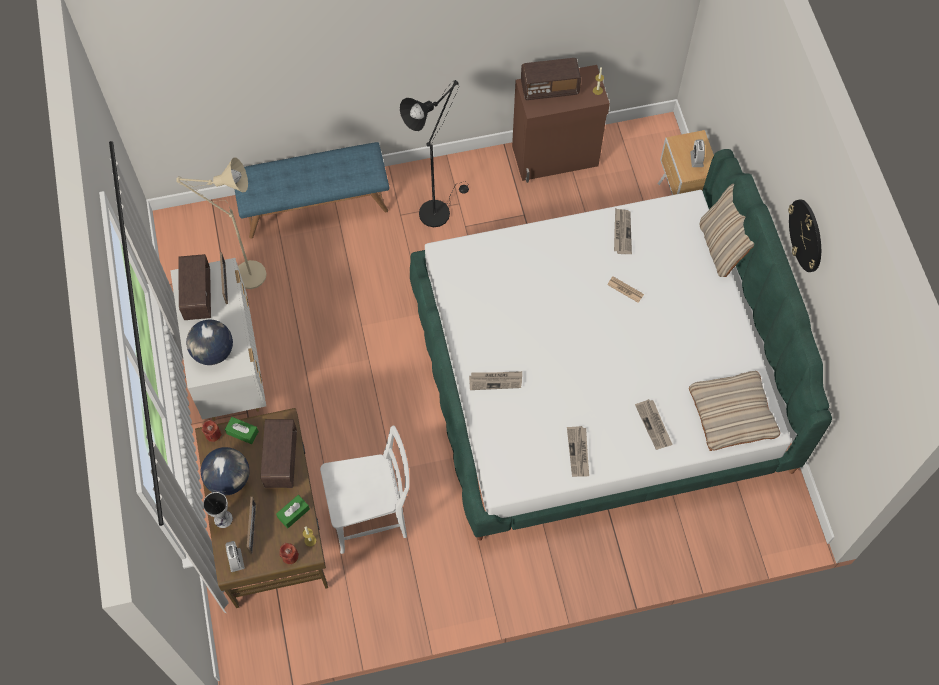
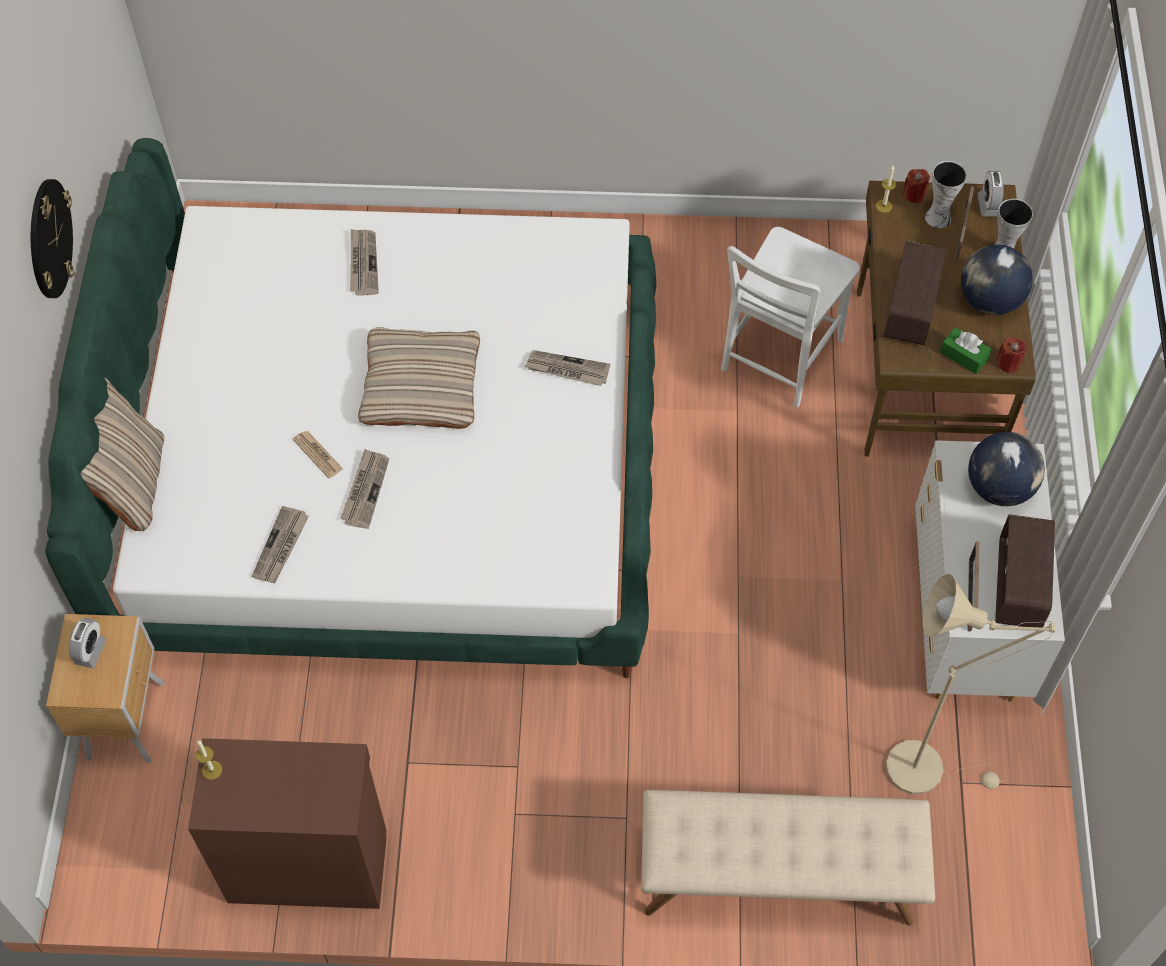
camera: 165 degrees left, 5 degrees down
(271, 540) = (938, 217): none -> vase
(293, 513) = (902, 241): green tissue box -> none
(315, 204) = (777, 878): blue bench -> beige bench
(373, 516) = (778, 360): white chair -> white chair turned 60 degrees counterclockwise
(438, 209) = (556, 812): black floor lamp -> none
(549, 88) = (299, 797): radio -> none
(578, 452) = (482, 253): newspaper -> newspaper (365, 490)
(732, 413) = (247, 254): beige pillow -> beige pillow (421, 384)

